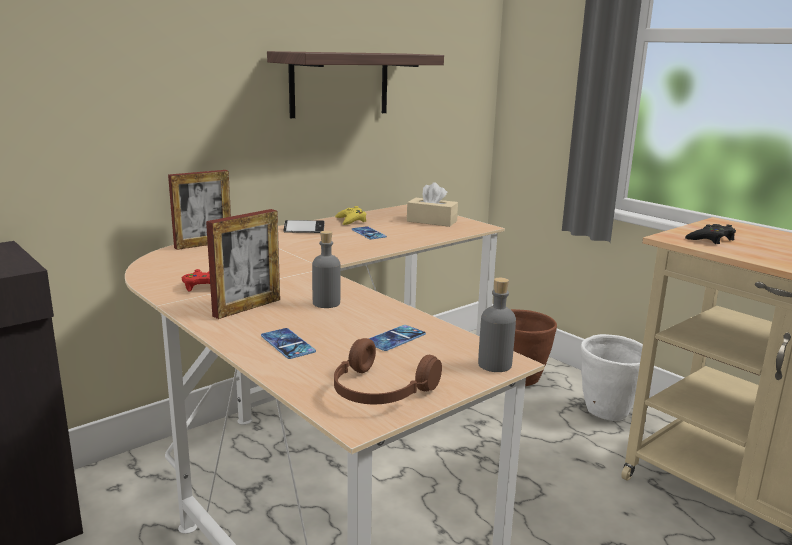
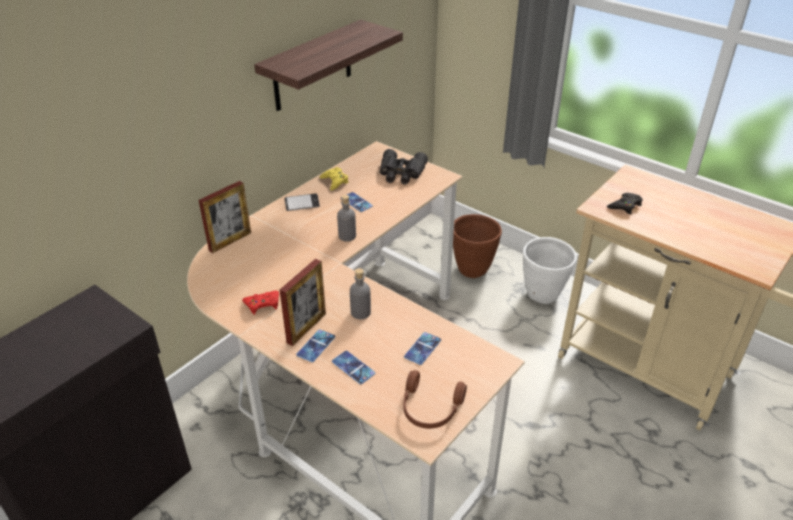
camera: 10 degrees left, 20 degrees up
(249, 322) = (316, 346): none -> phone
(431, 221) = (401, 173): beige tissue box -> black binoculars
(494, 365) = (494, 367): grey bottle -> grey bottle (347, 236)

